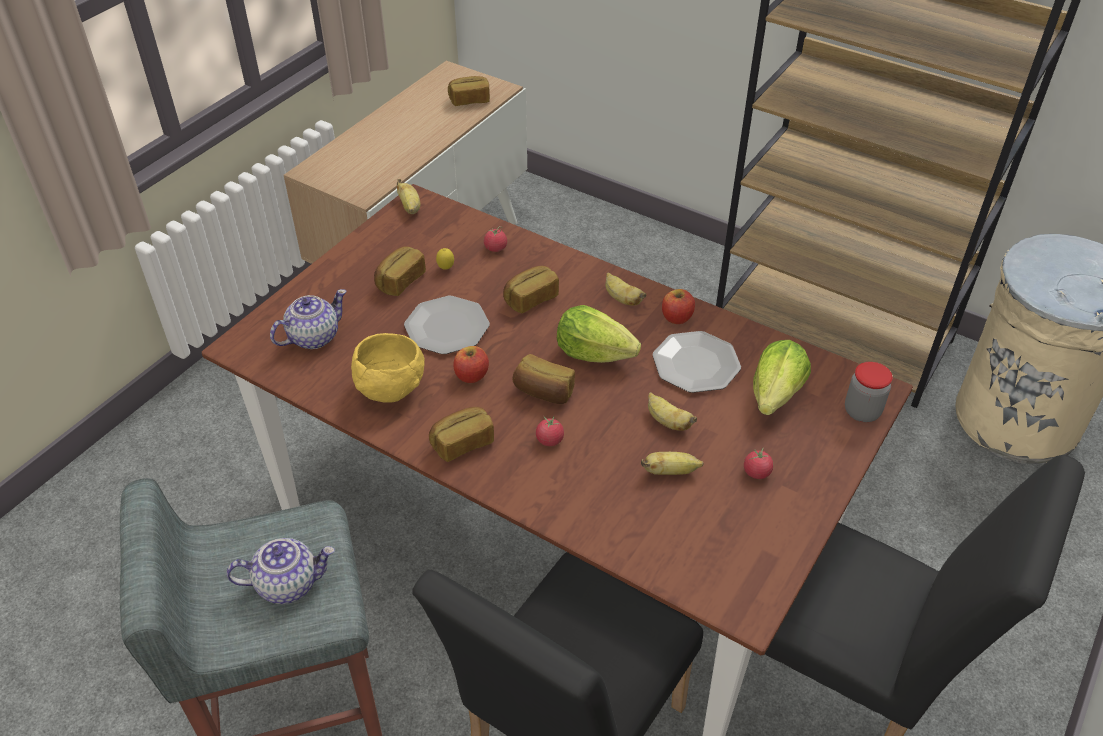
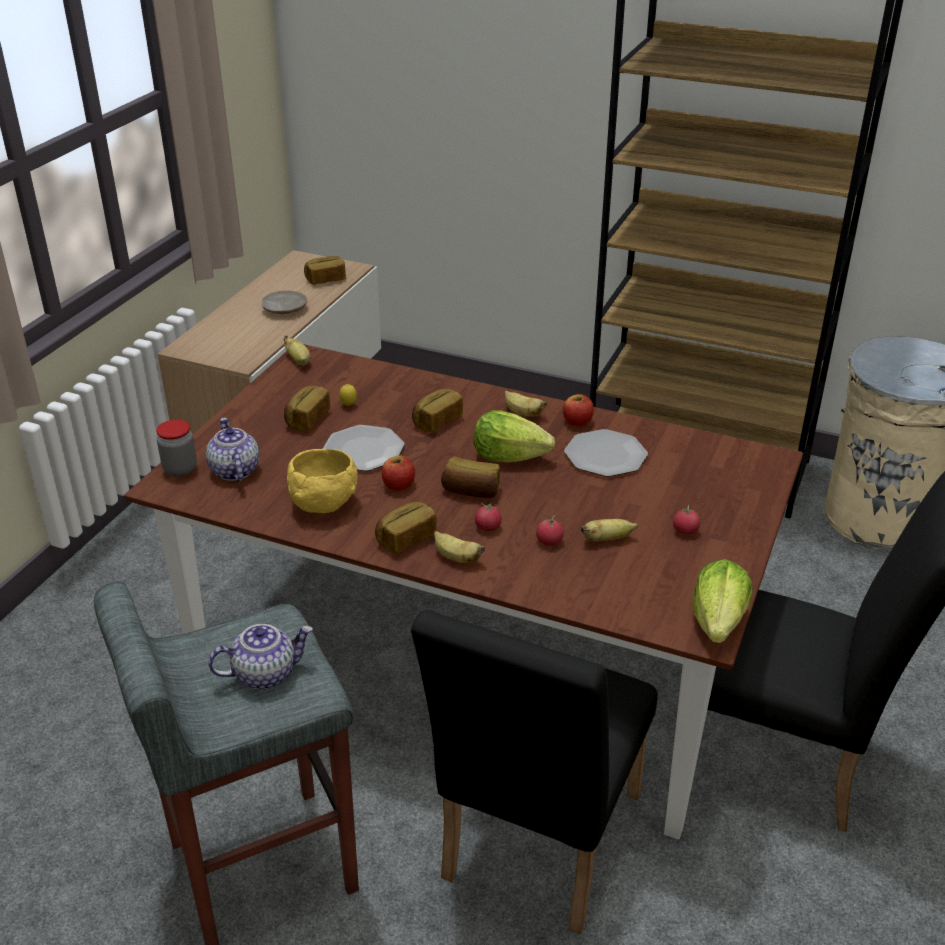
camera: 10 degrees left, 10 degrees down
(313, 337) = (234, 471): teapot -> teapot turned 60 degrees counterclockwise
(419, 133) = (284, 309): none -> beige plate
(495, 248) = (391, 385): tomato -> tomato (549, 541)
(667, 422) = (593, 502): banana -> banana (456, 558)
(776, 394) = (684, 471): lettuce -> lettuce (718, 622)
(862, 411) = (764, 475): jar -> jar (180, 469)

